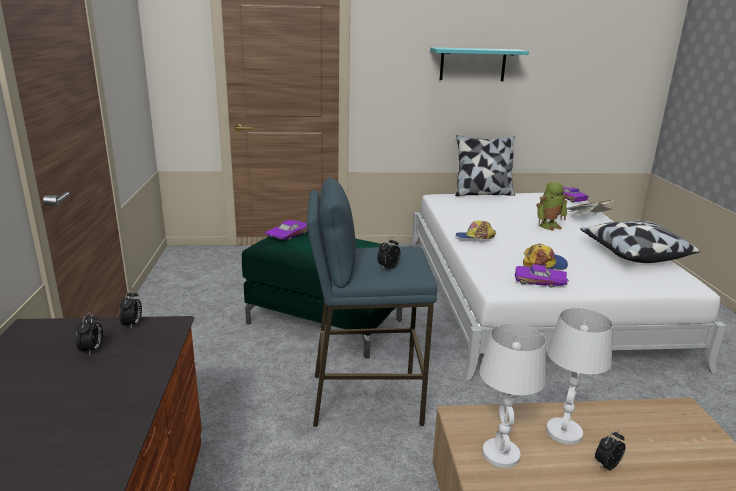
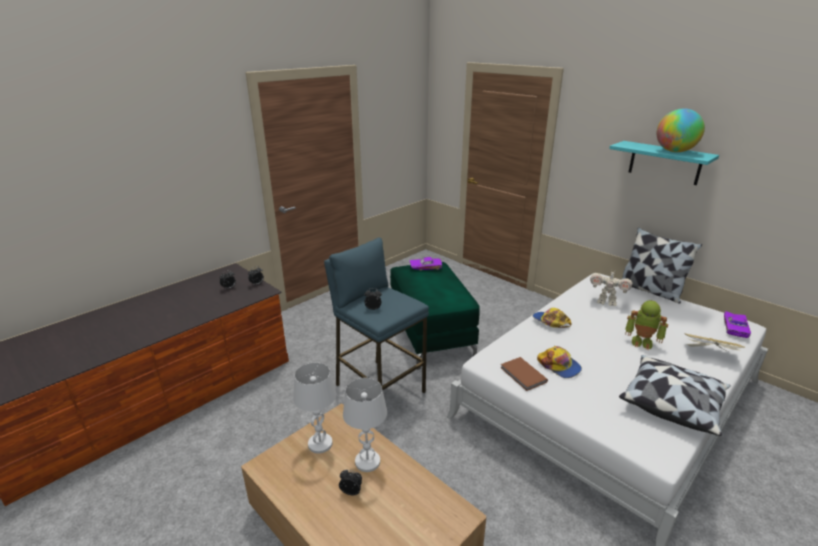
camera: 50 degrees right, 5 degrees up
(477, 210) = (606, 302): none -> toy robot
(490, 49) = (674, 151): none -> globe
(540, 282) = (522, 375): purple toy car -> brown book

